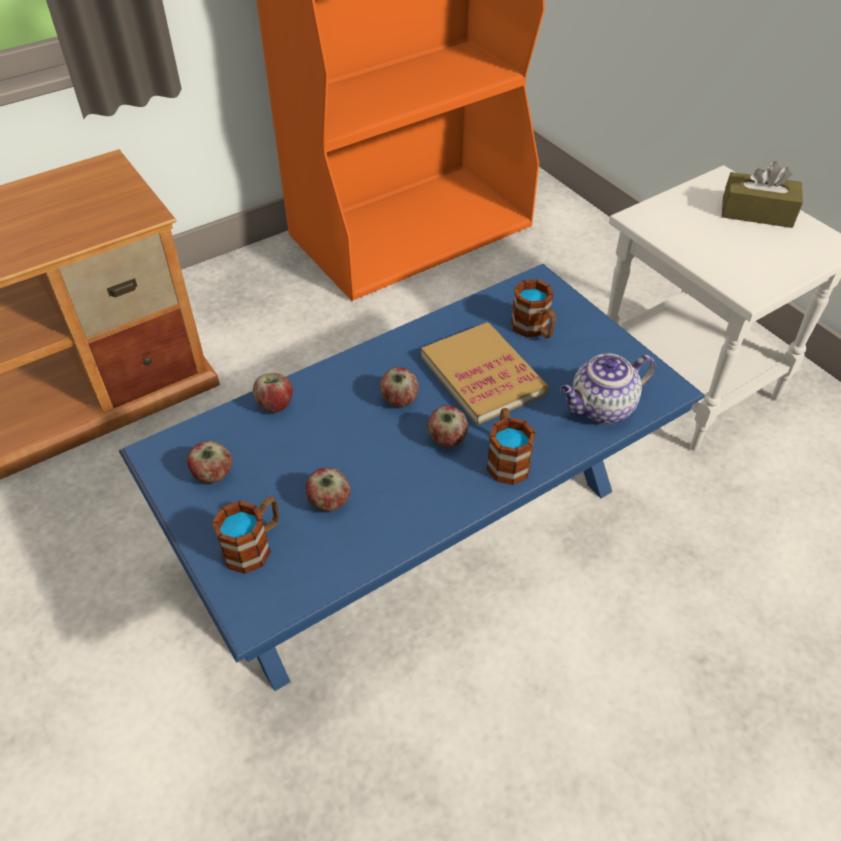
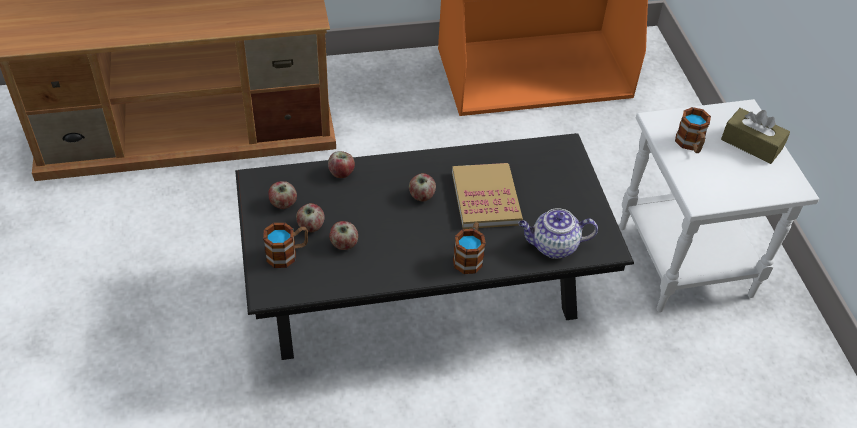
camera: 20 degrees right, 0 degrees up
(420, 536) = (423, 300): blue coffee table -> black coffee table
(447, 439) = (438, 231): apple -> apple (310, 226)
(534, 329) = (540, 178): mug -> mug (690, 145)

